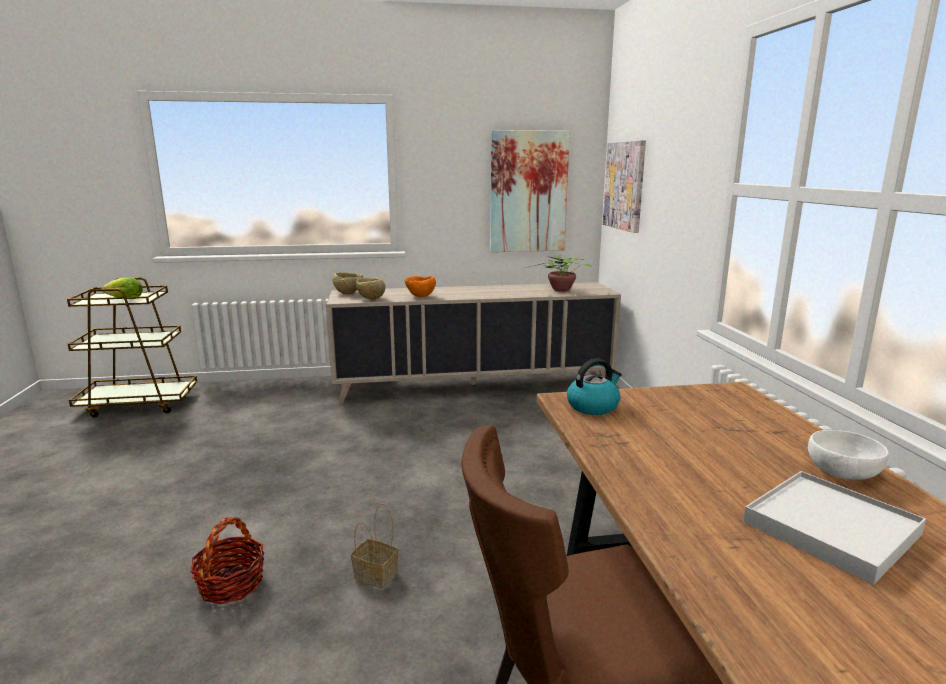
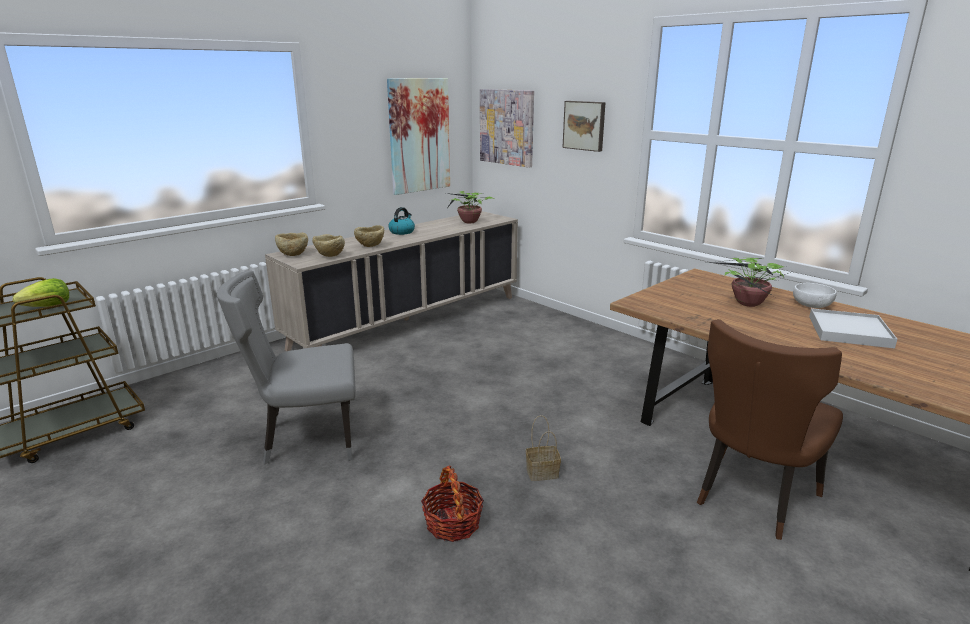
camera: 35 degrees left, 5 degrees up
(247, 461) = (306, 439): none -> grey chair
(420, 297) = (370, 247): orange bowl -> beige bowl
(593, 406) = (656, 302): kettle -> kettle (402, 232)
(680, 180) = (585, 125): none -> picture
(726, 442) = (749, 304): none -> potted plant

